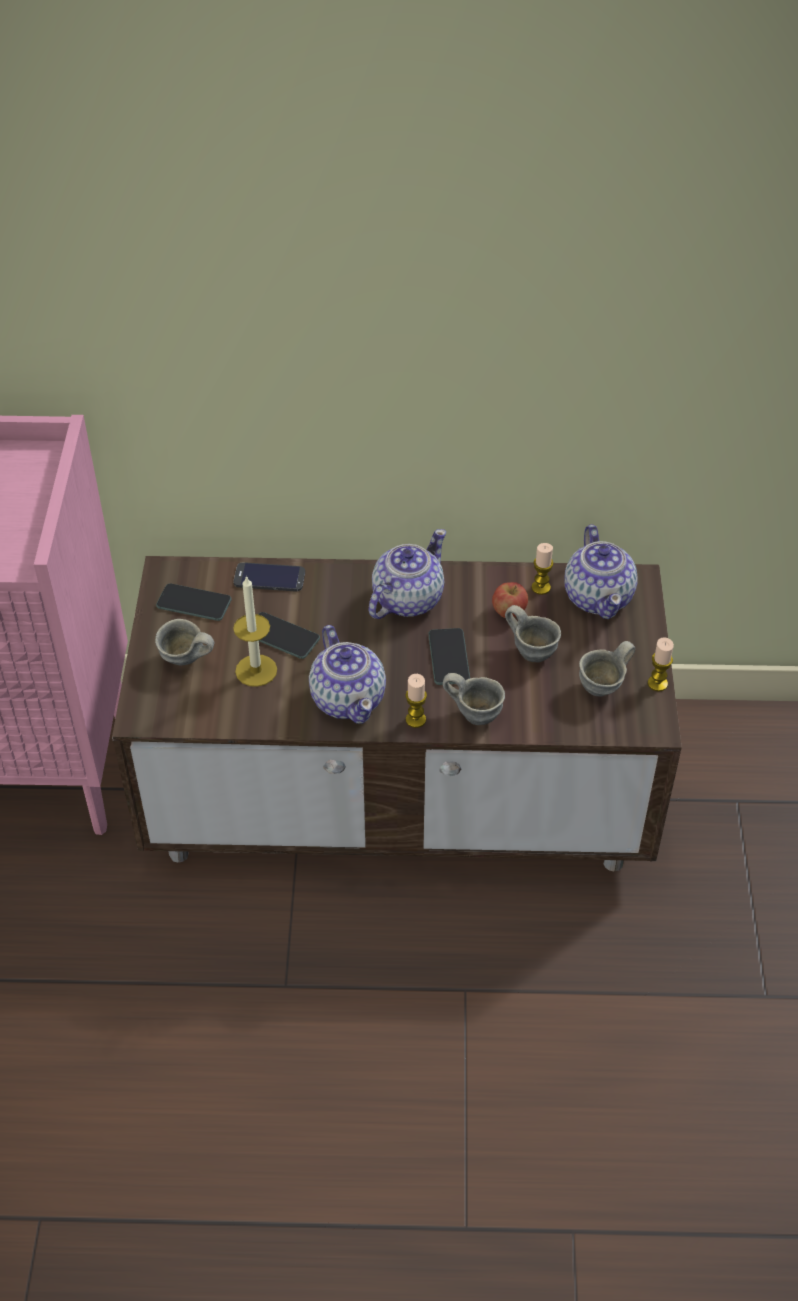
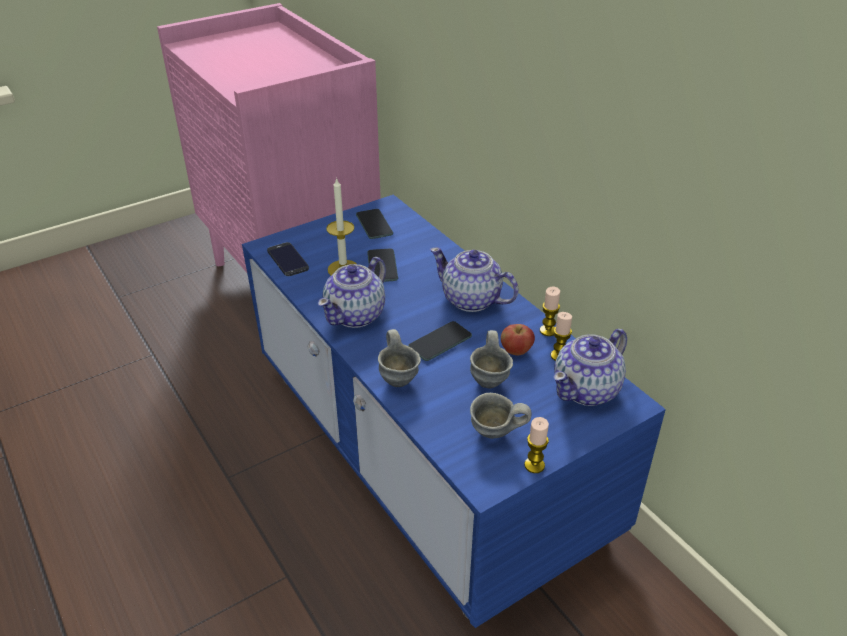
camera: 55 degrees right, 10 degrees down
(185, 662) = (323, 242): grey mug -> none
(269, 577) = (426, 240): phone -> phone (288, 259)
(401, 789) = (426, 452): brown tv stand -> blue tv stand
(406, 600) = (471, 300): teapot -> teapot turned 150 degrees counterclockwise
(415, 719) = (366, 352): candle -> candle (548, 331)

